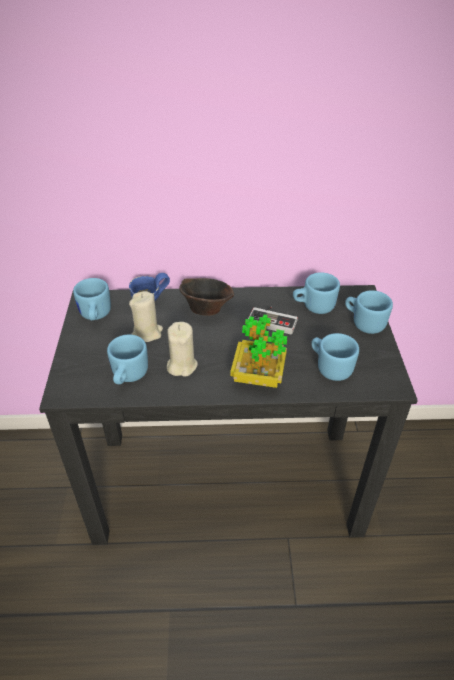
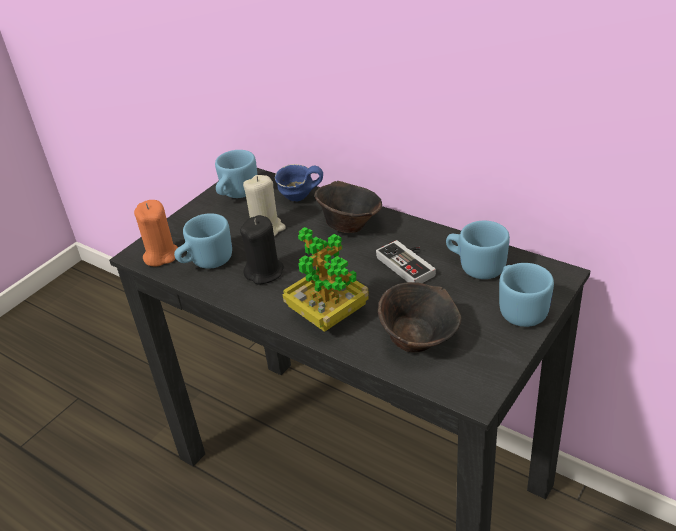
camera: 40 degrees right, 5 degrees down
(83, 386) = (160, 255): none -> orange candle
(182, 365) = (264, 272): beige candle -> black candle
(330, 367) = (419, 340): blue mug -> brown bowl

